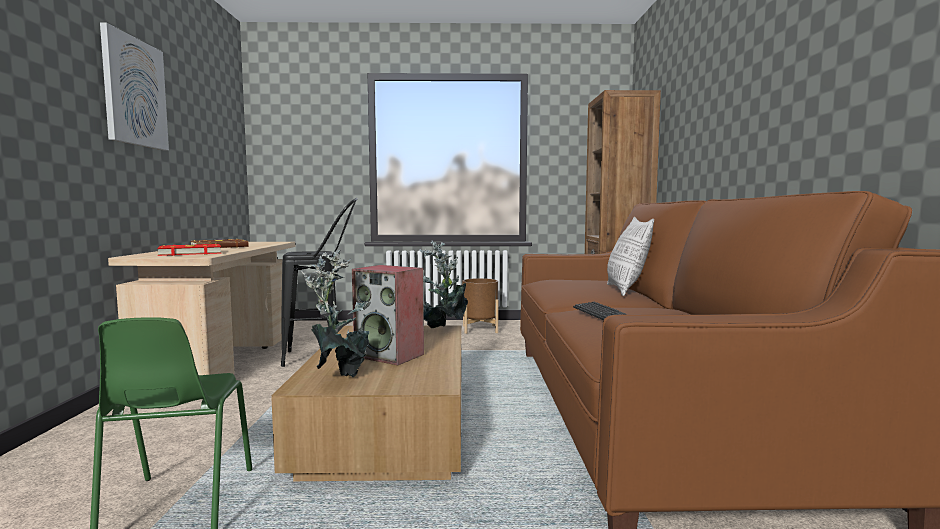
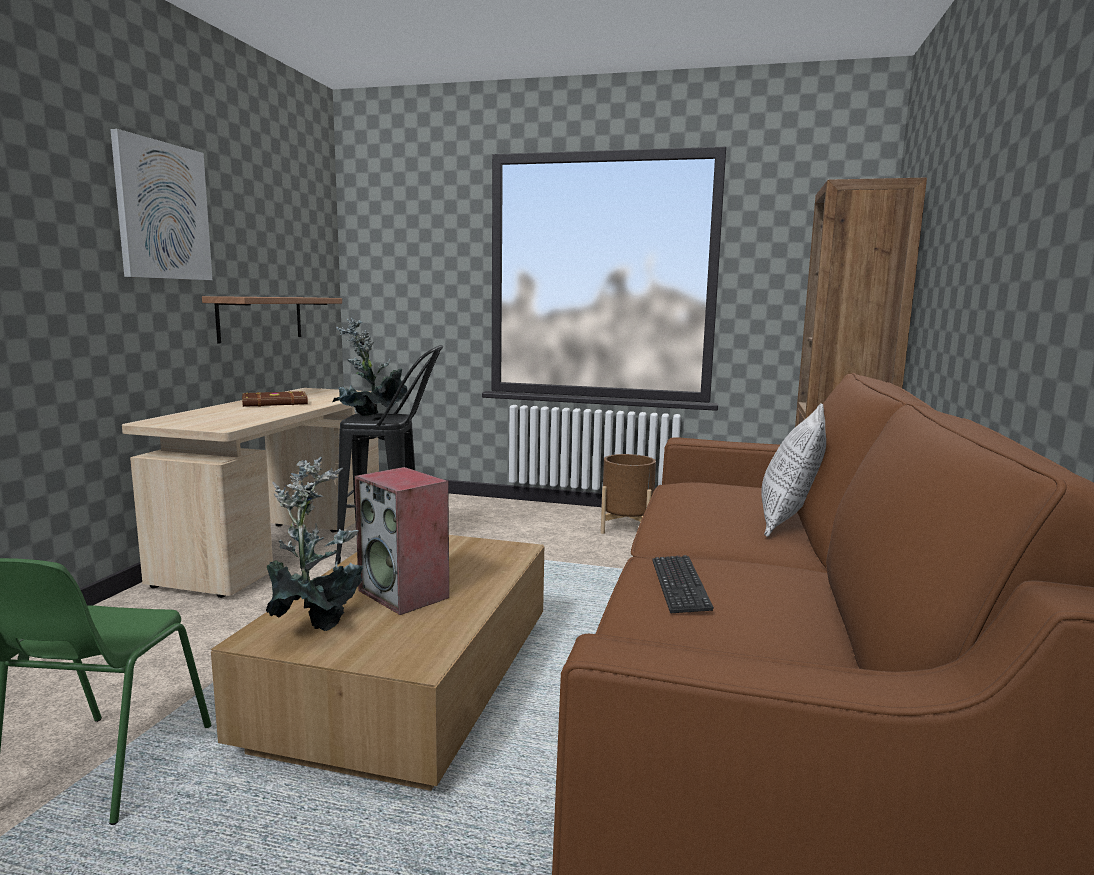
camera: 15 degrees right, 5 degrees up
(190, 253) = (220, 418): red book -> none
(198, 185) = (261, 318): none -> shelf
(441, 329) = (510, 550): potted plant -> potted plant (369, 417)

